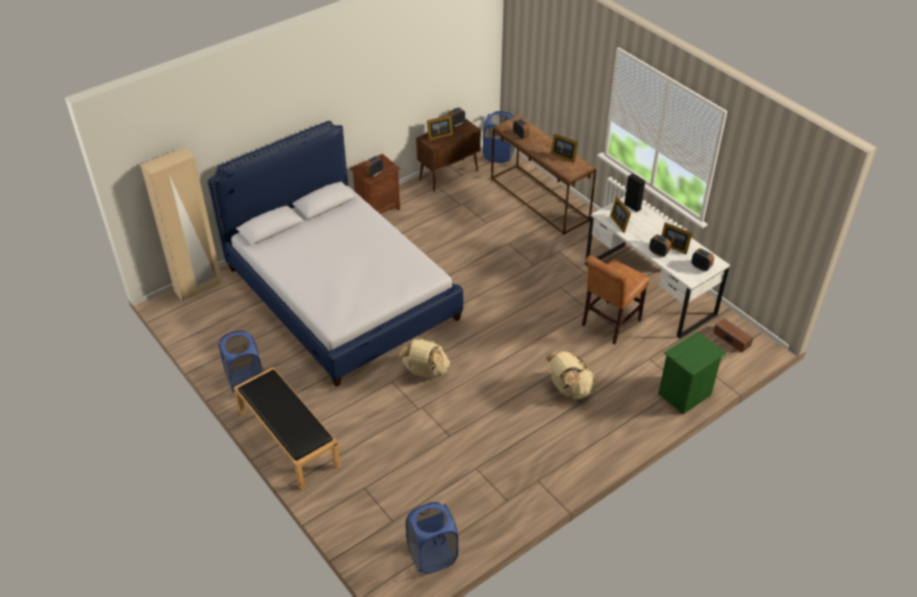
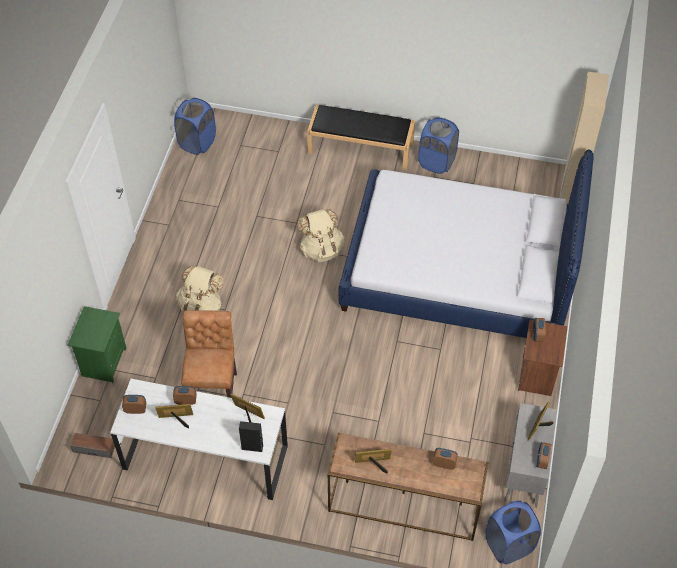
camera: 140 degrees right, 10 degrees up
(449, 175) = (524, 472): brown cabinet -> grey cabinet

